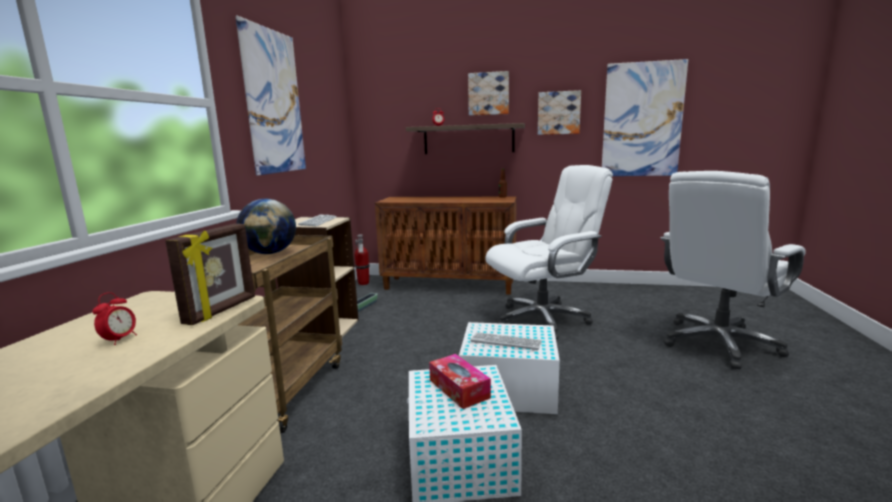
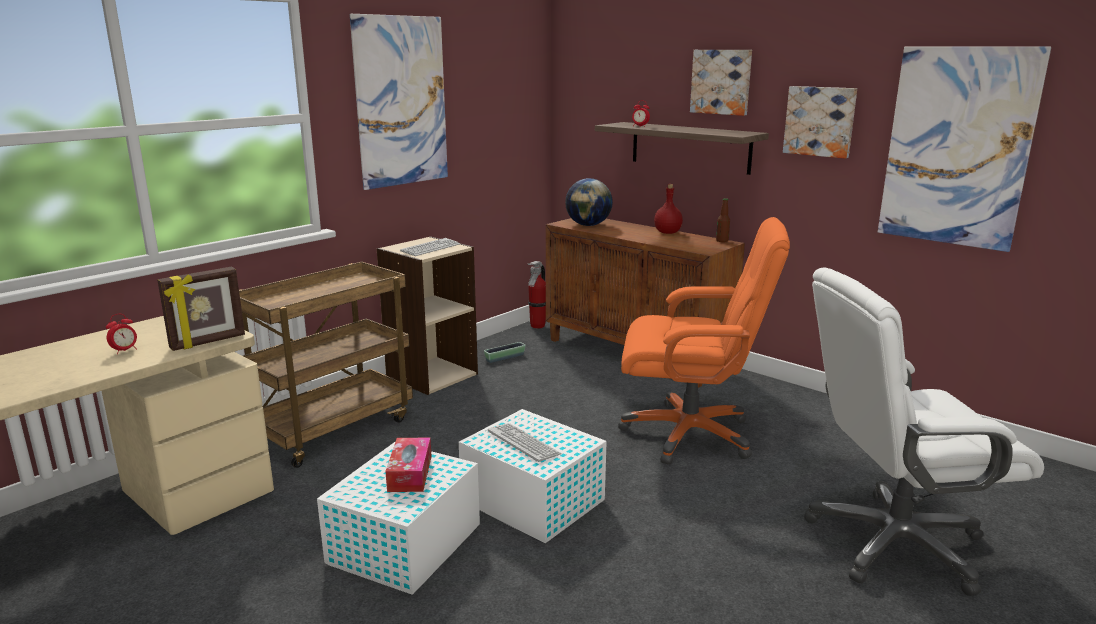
camera: 30 degrees right, 5 degrees up
(270, 253) = (337, 284): globe -> globe (588, 225)
(463, 197) = (668, 233): none -> red bottle
(542, 319) = (690, 434): white office chair -> orange office chair

